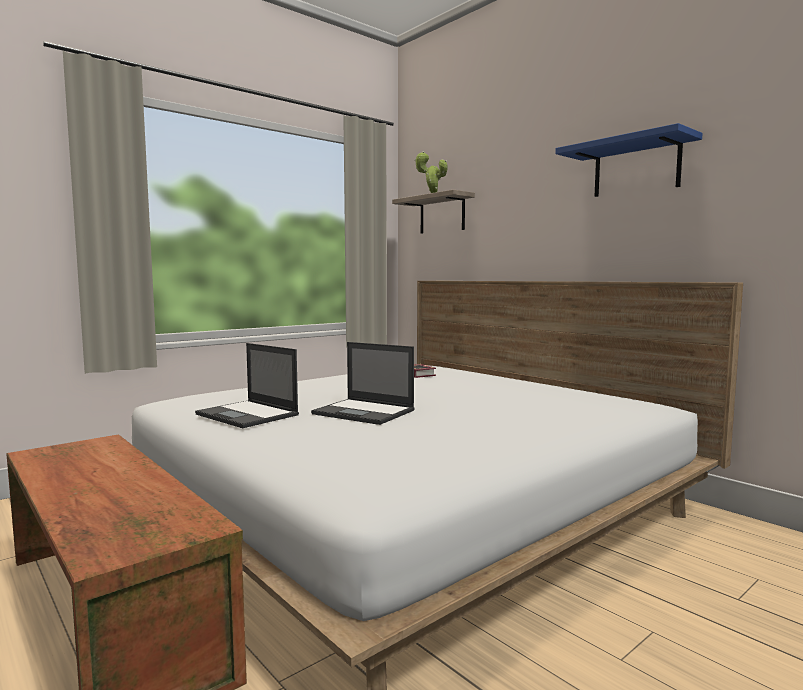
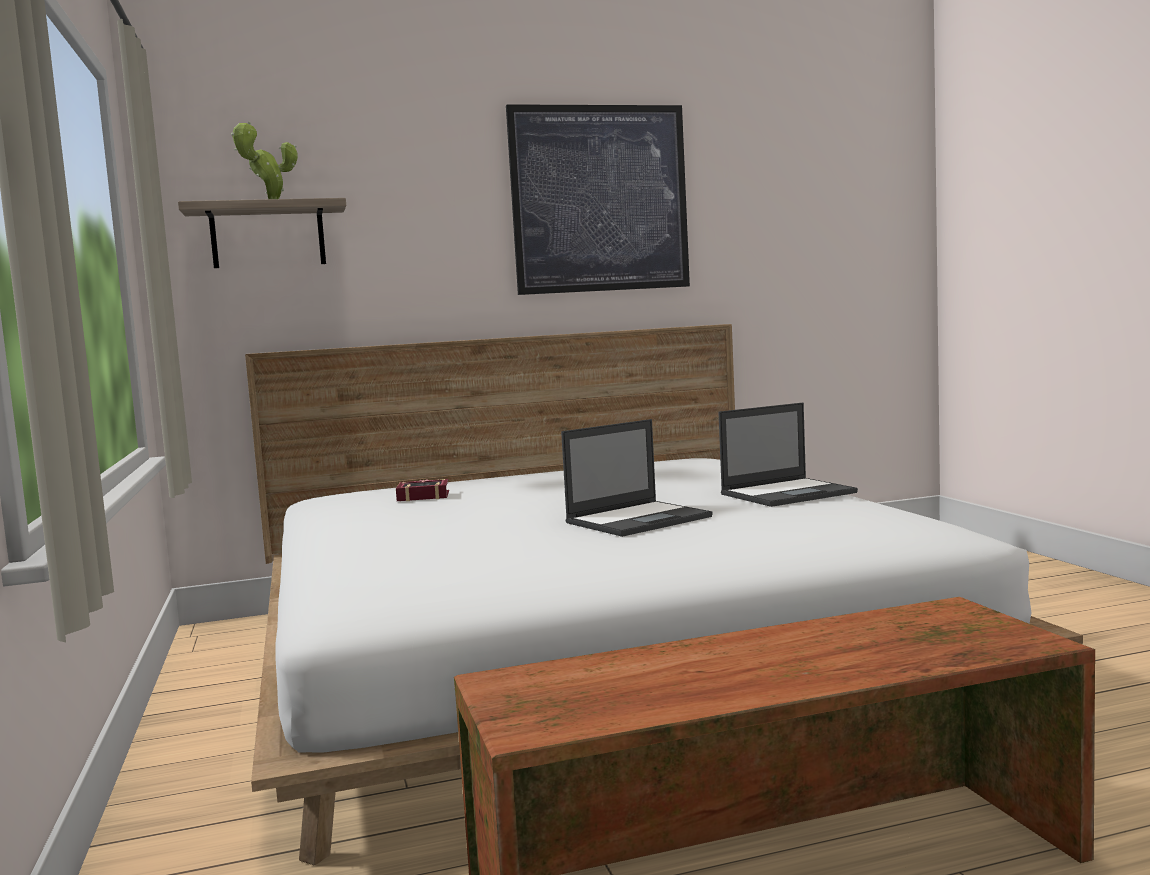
camera: 65 degrees left, 0 degrees up
(248, 415) = (583, 561): laptop -> laptop (789, 493)
(636, 168) = (600, 199): blue shelf -> picture

